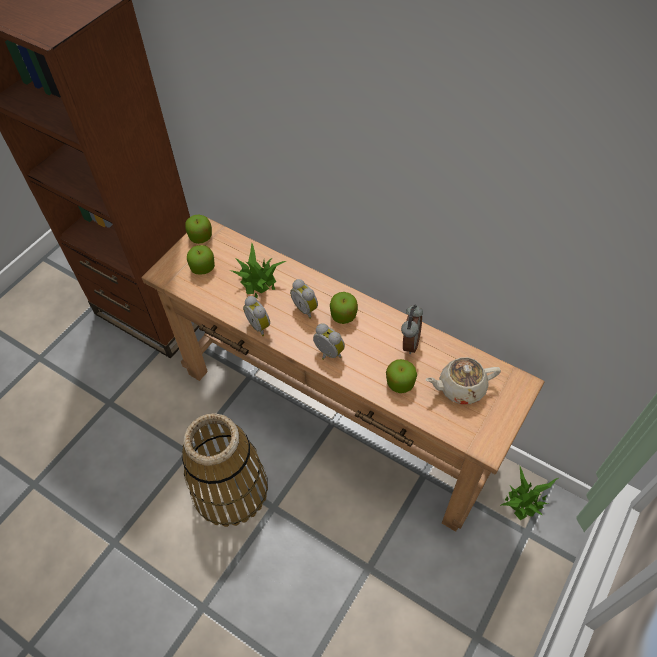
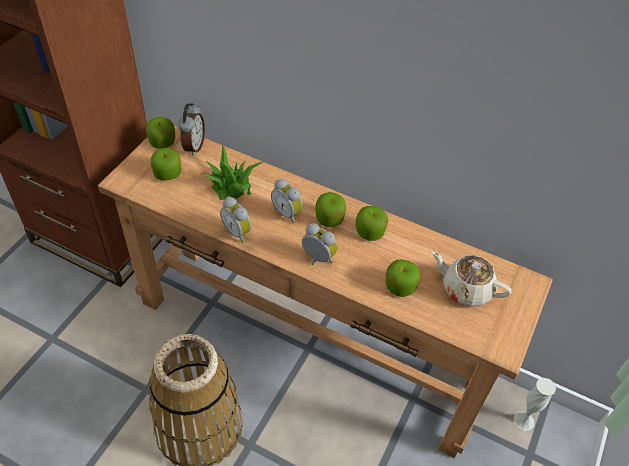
camera: 10 degrees left, 5 degrees down
(379, 329) = (370, 232): none -> apple
(409, 343) = (404, 245): alarm clock -> alarm clock (193, 146)
(460, 387) = (465, 289): beige teapot -> beige teapot turned 45 degrees clockwise
(525, 501) = (523, 420): potted plant -> white vase

